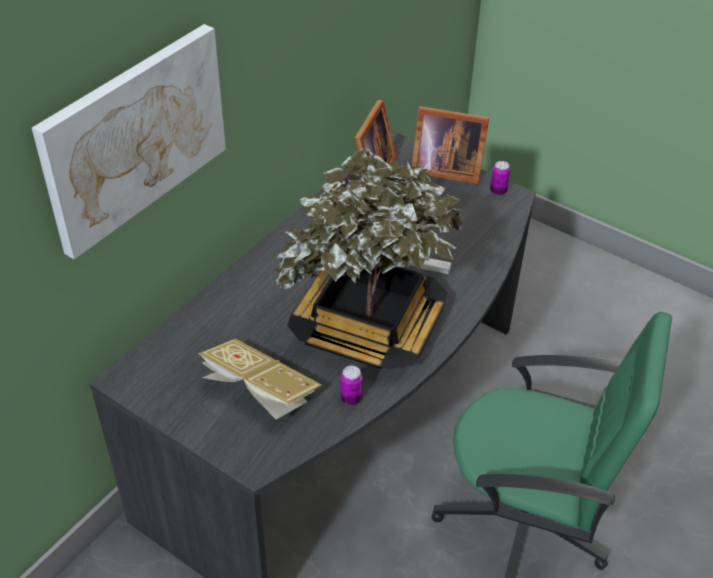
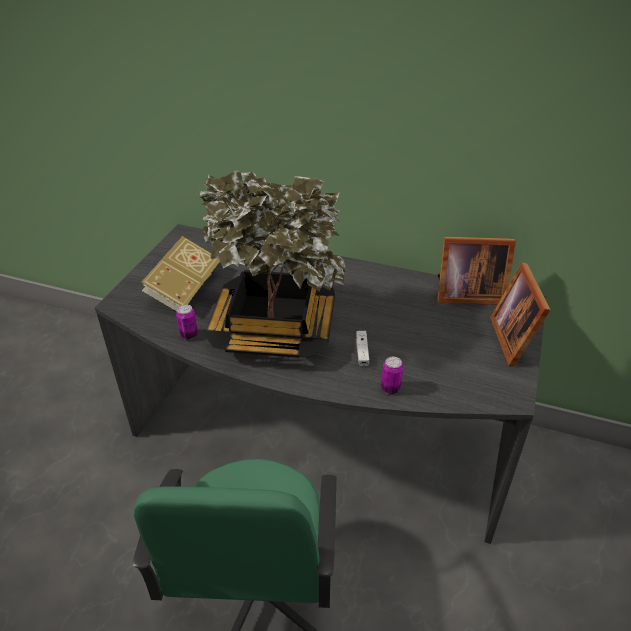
camera: 75 degrees right, 5 degrees down
(135, 137) = (240, 79): picture -> none
(498, 191) = (510, 383): can -> can (390, 388)

